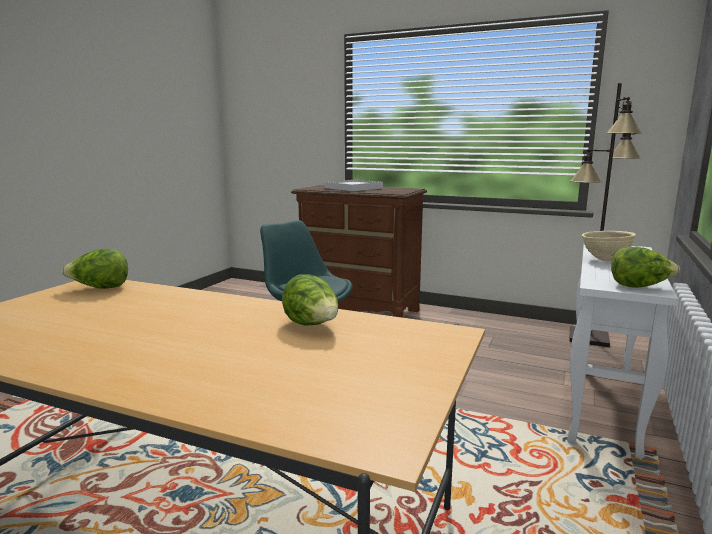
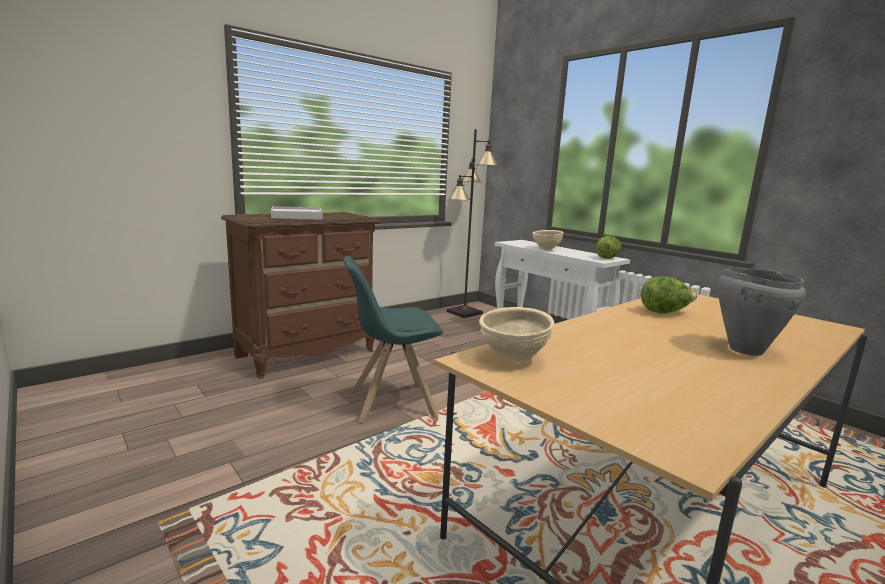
camera: 65 degrees left, 0 degrees up
(100, 288) = (513, 359): lettuce -> beige bowl
(169, 361) = (745, 350): none -> grey cooking pot

